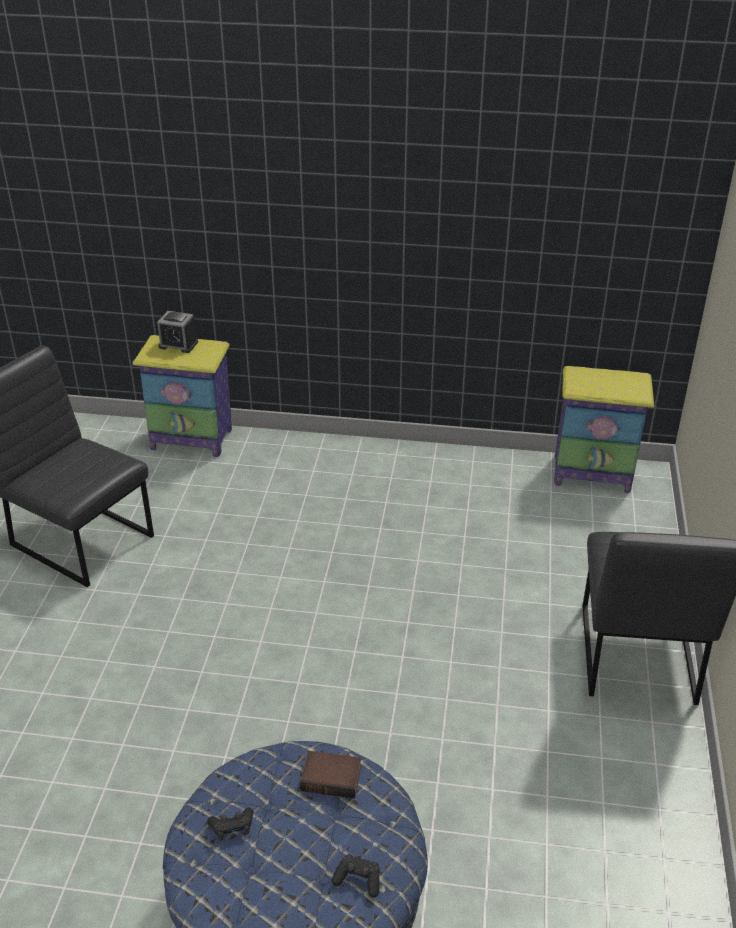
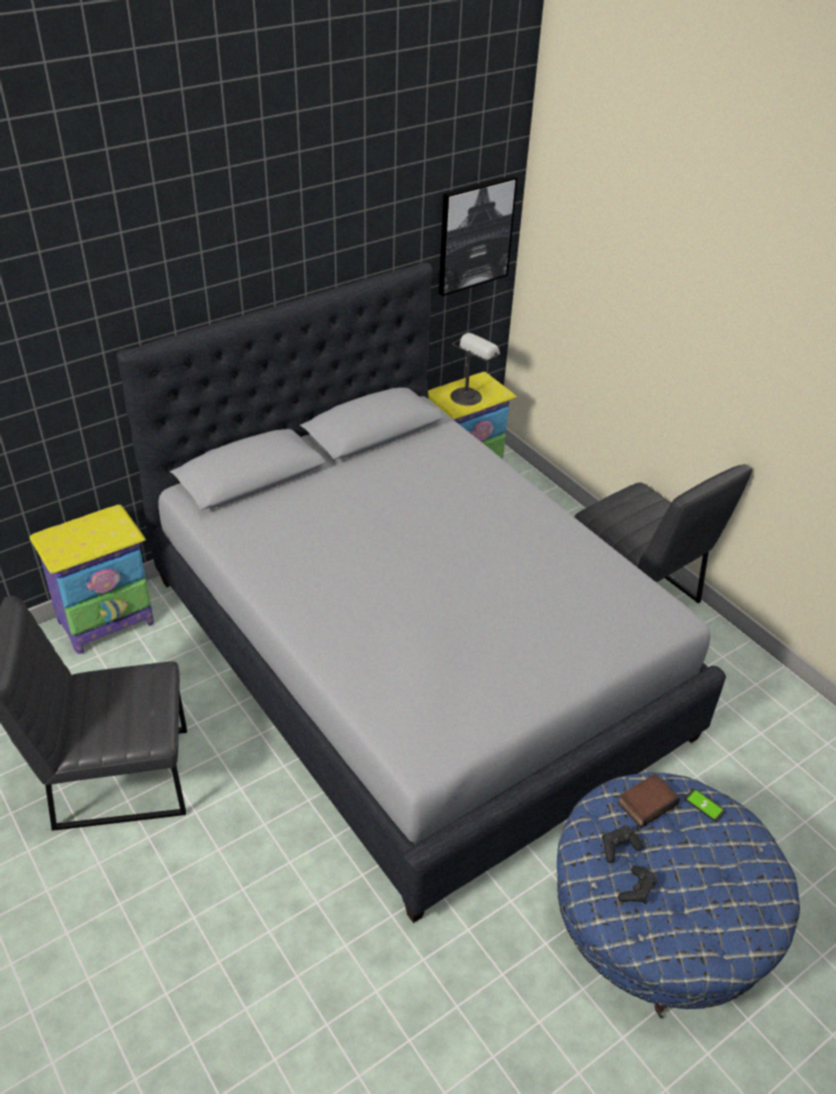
camera: 45 degrees left, 5 degrees up
(178, 344) = (75, 530): alarm clock -> none
(358, 880) = (746, 855): black game controller -> black game controller (618, 847)
(368, 583) = (412, 654): none -> grey bed
(377, 817) = (704, 805): none -> phone
(606, 384) = (469, 393): none -> table lamp
(653, 215) = (475, 235): none -> picture

